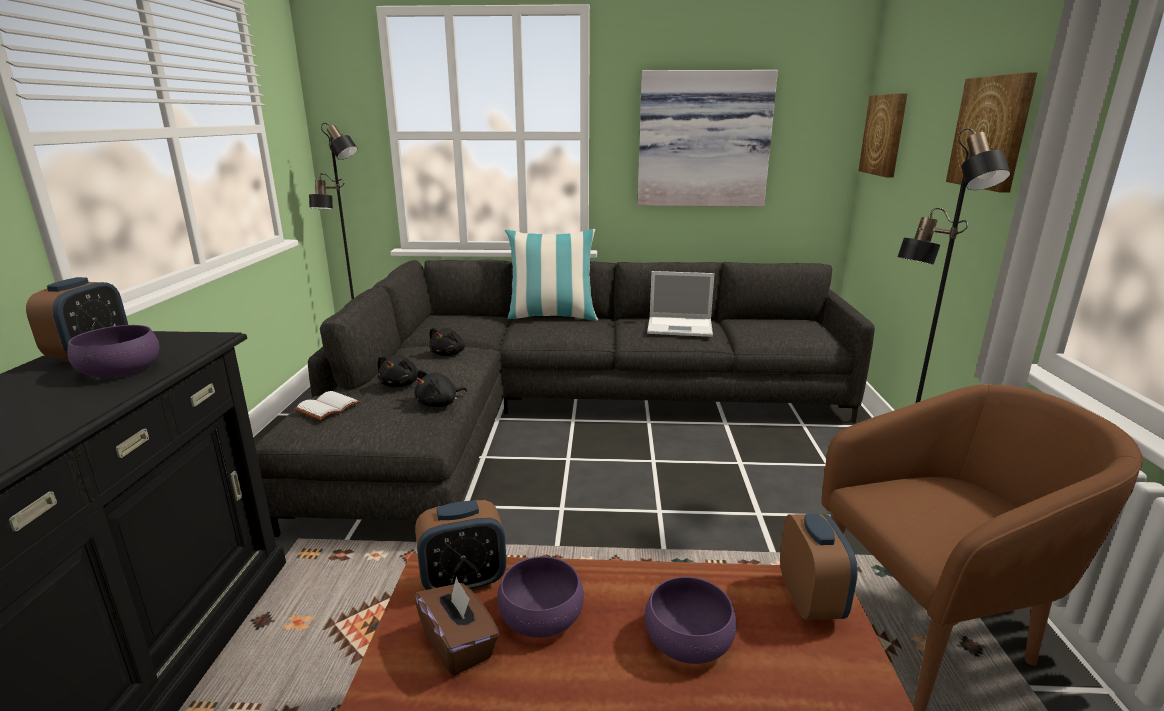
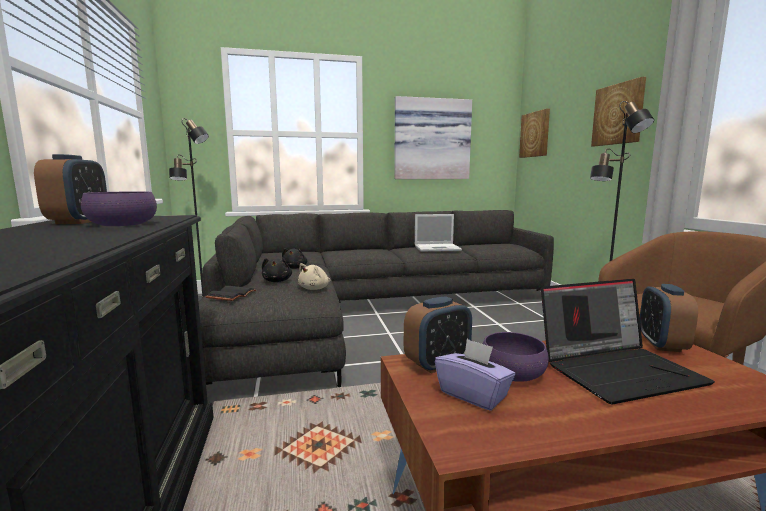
camera: 15 degrees left, 10 degrees down
(328, 408) = (232, 295): white book -> black book
(439, 404) = (315, 288): black plush toy -> beige plush toy
(459, 644) = (473, 394): brown tissue box -> purple tissue box
(552, 316) = (349, 249): pillow -> none
(688, 639) = (618, 370): purple bowl -> laptop
(810, 600) = (662, 344): alarm clock -> alarm clock turned 150 degrees counterclockwise

